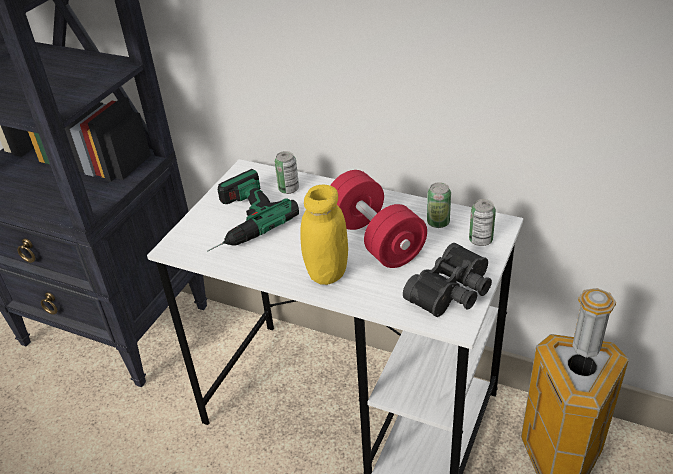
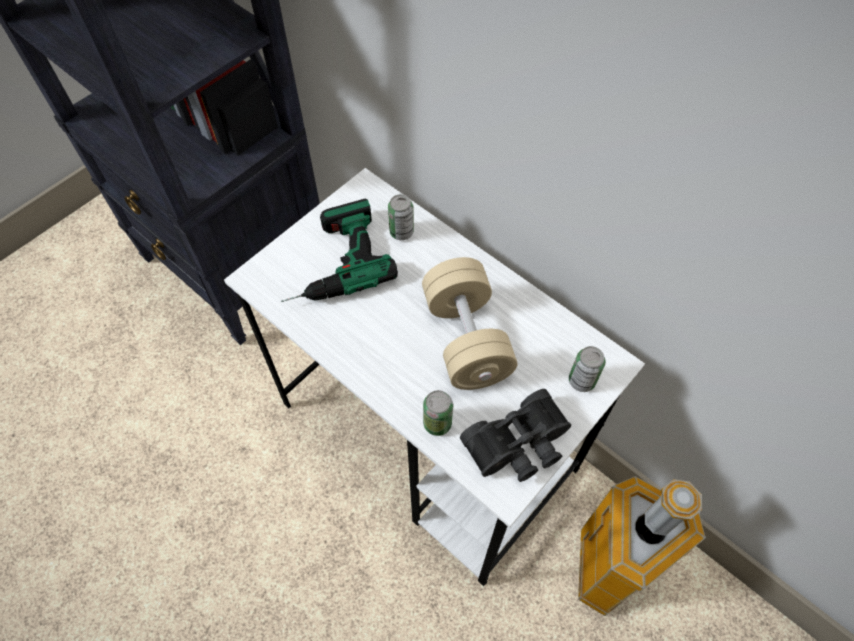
camera: 15 degrees right, 20 degrees up
(327, 272) = (397, 370): yellow jar -> none
(375, 239) = (466, 339): red dumbbell -> beige dumbbell
(438, 222) = (545, 338): can -> can (437, 423)

